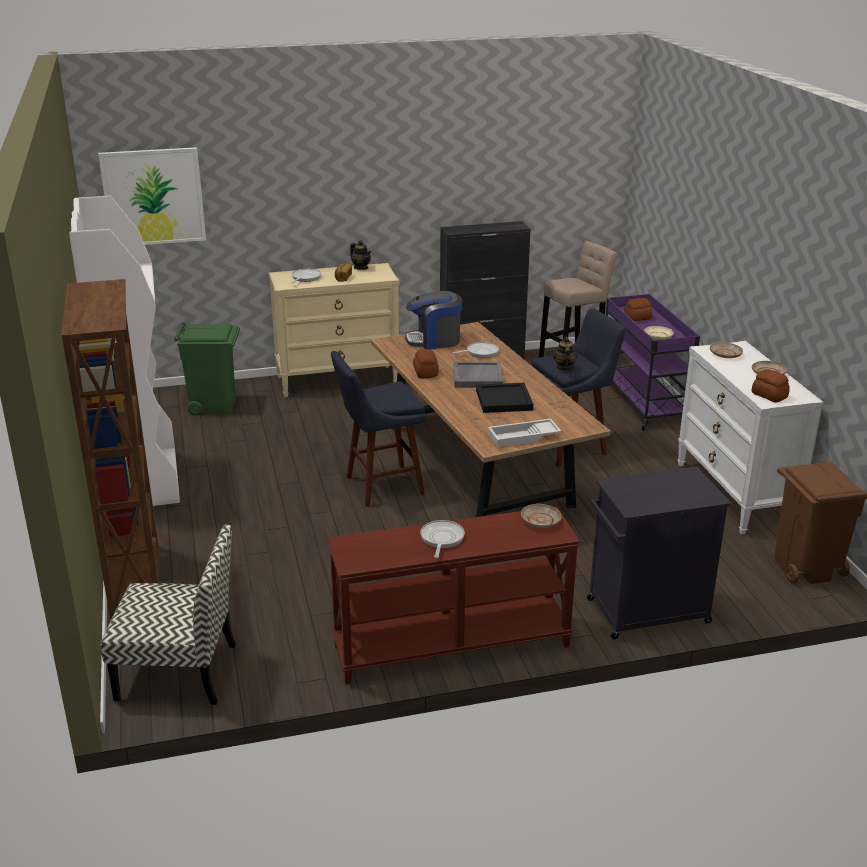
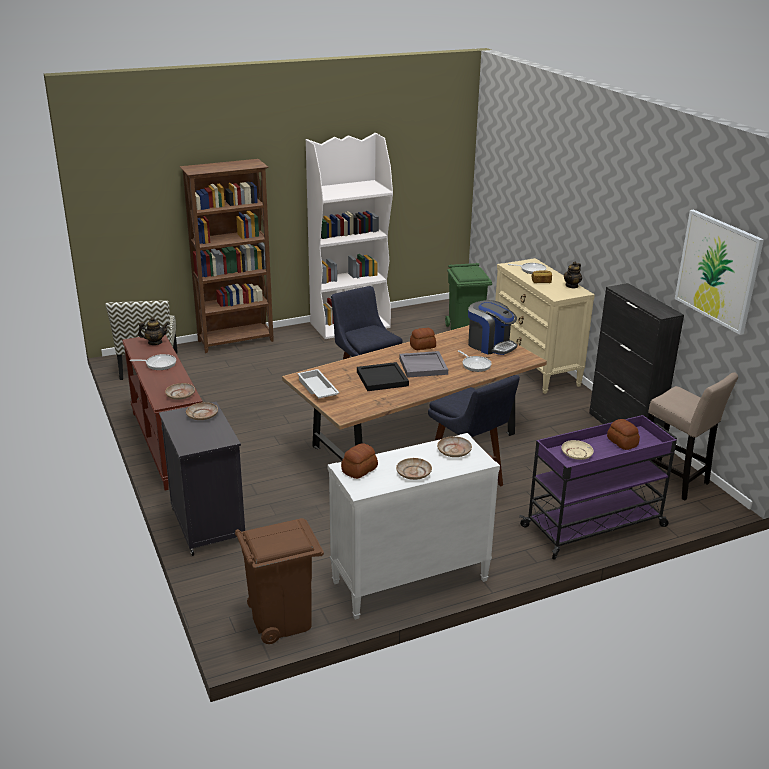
camera: 80 degrees right, 0 degrees up
(153, 197) = (499, 168): picture -> picture (718, 270)
(434, 340) = (490, 345): coffee machine -> coffee machine turned 150 degrees clockwise
(564, 367) = (453, 399): teapot -> teapot (155, 342)
(633, 488) = (202, 415): none -> beige plate

